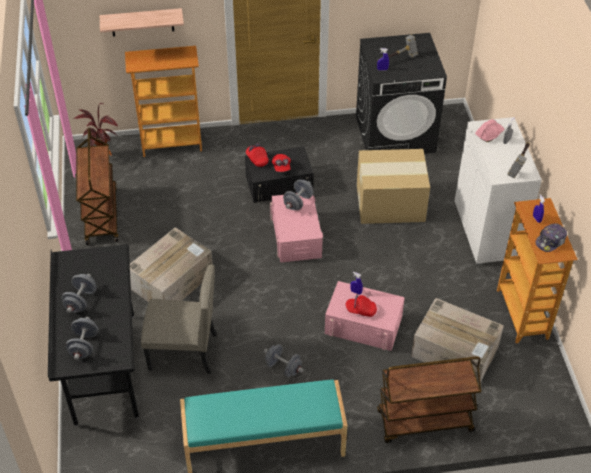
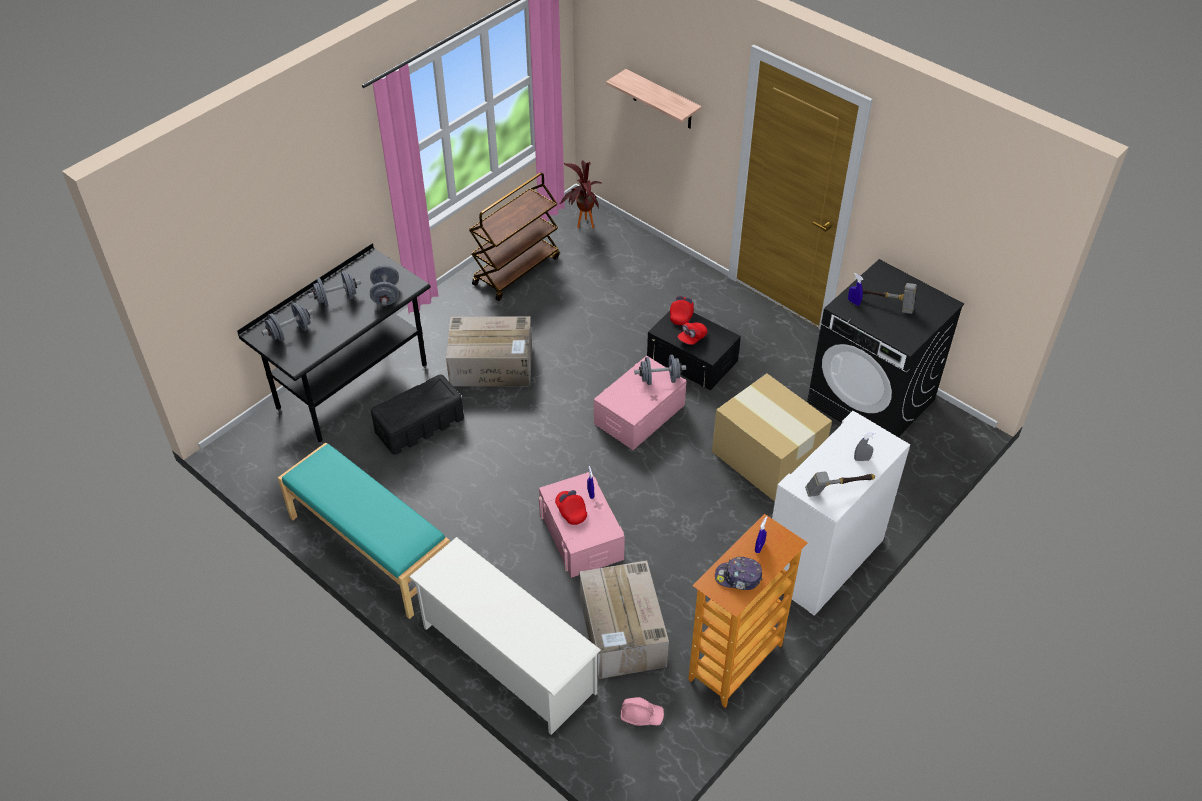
camera: 50 degrees right, 0 degrees up
(172, 143) = (654, 255): bookcase -> none
(183, 352) = (419, 425): beige chair -> black storage box
(283, 367) = (469, 507): grey dumbbell -> grey dumbbell (386, 295)
(424, 422) = (507, 659): brown cart -> white shoe rack
(489, 134) = (855, 438): pink hard hat -> pink hard hat (641, 715)

